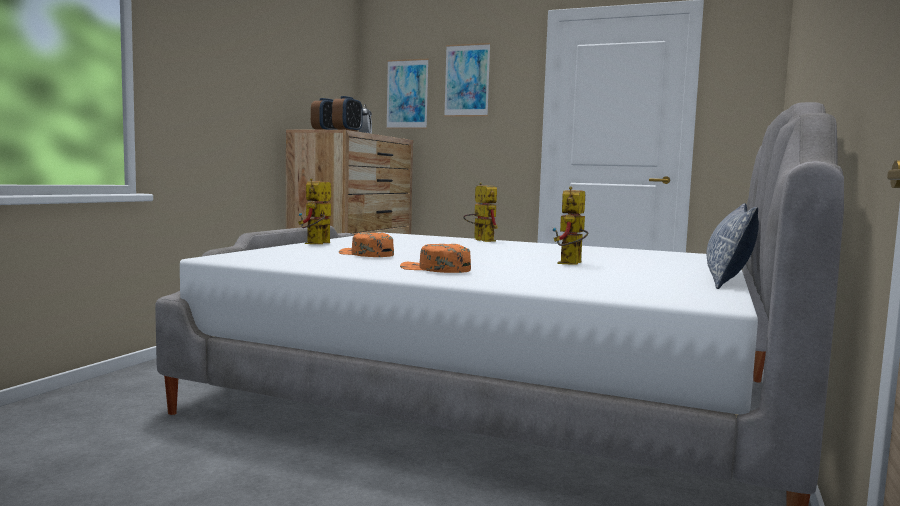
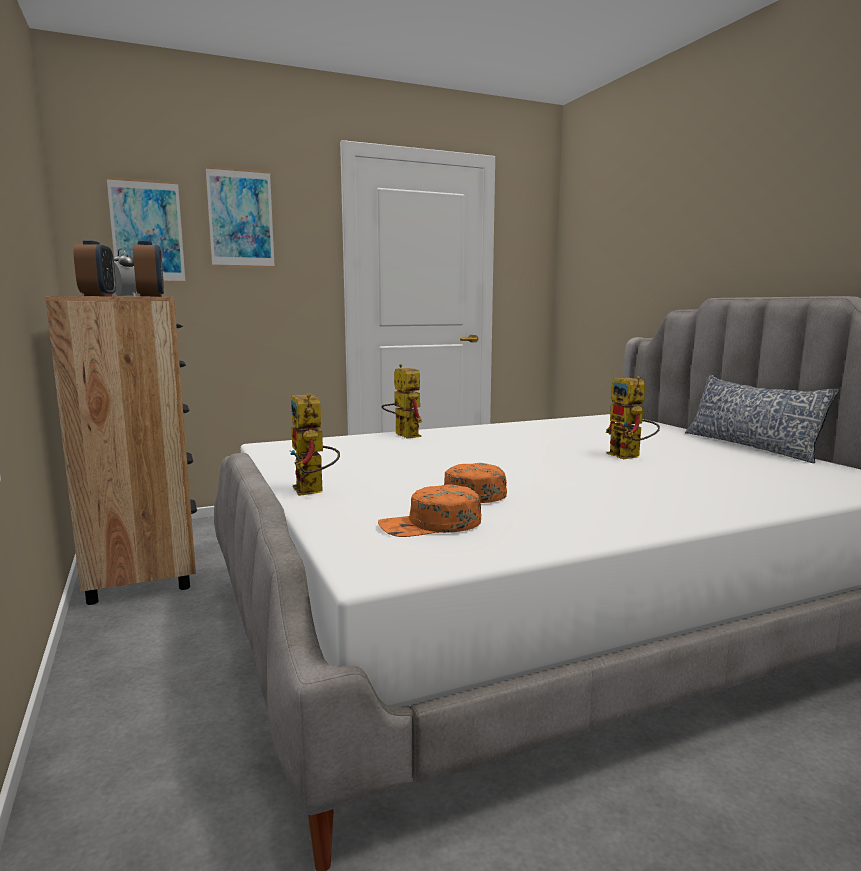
camera: 45 degrees left, 5 degrees up
(435, 269) = (627, 503): orange cap -> orange cap (430, 525)
(480, 240) = (402, 434): toy robot -> toy robot turned 45 degrees clockwise

